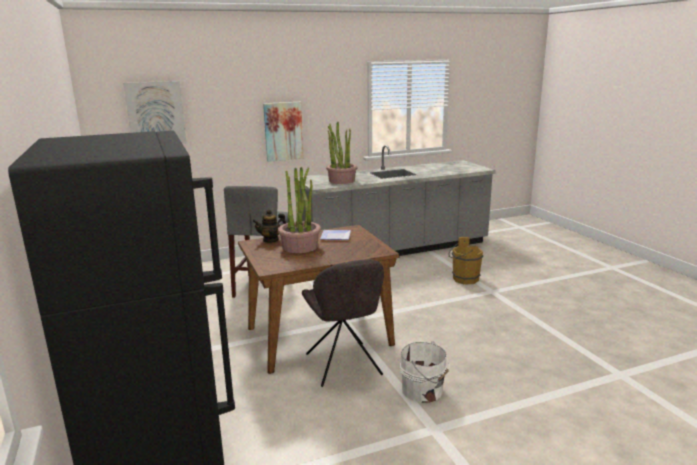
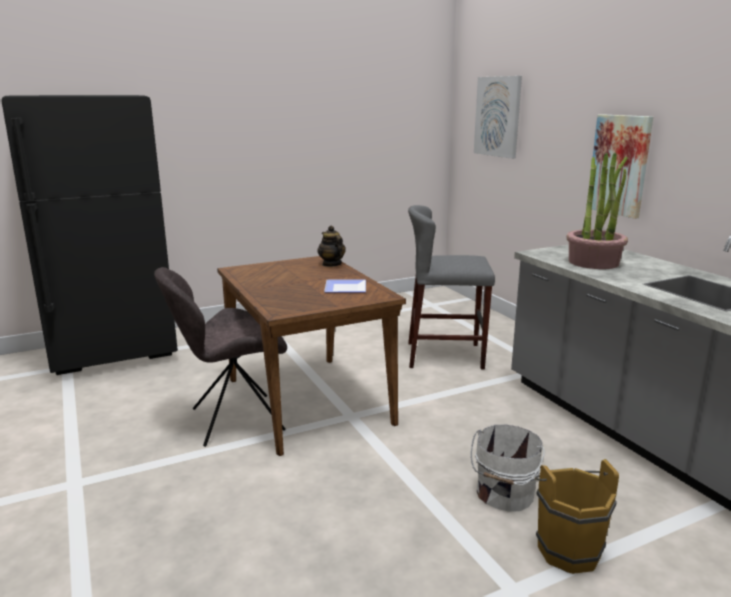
camera: 85 degrees right, 0 degrees up
(300, 246) = (306, 276): potted plant -> none
(424, 391) = (155, 478): white bucket -> white bucket (504, 494)

